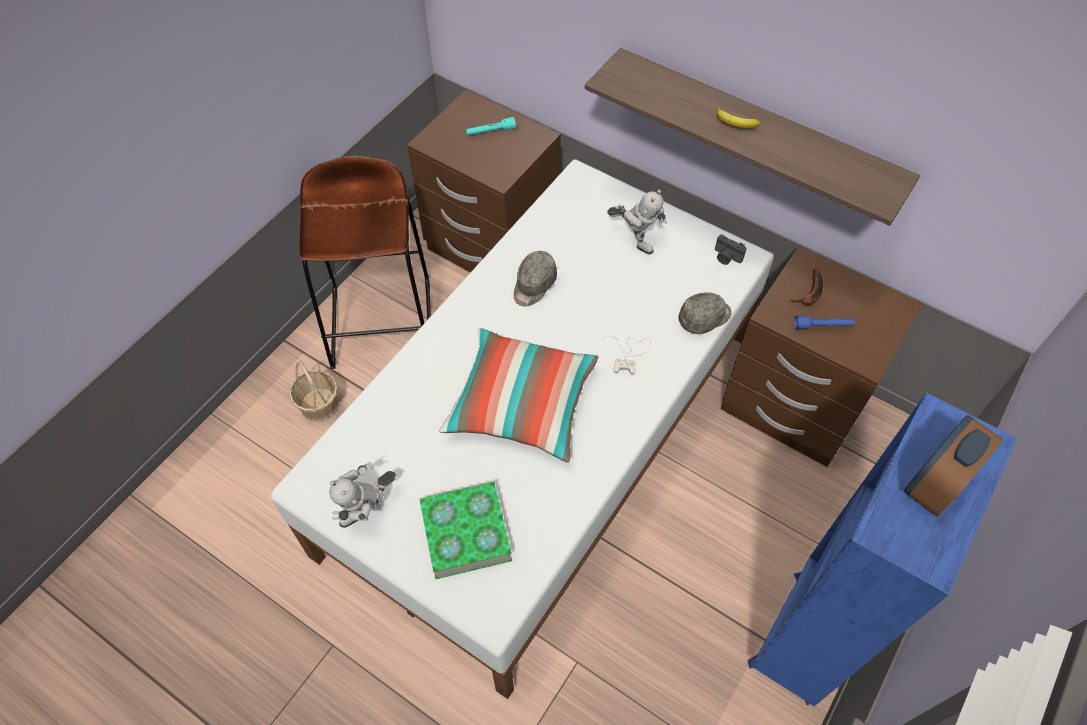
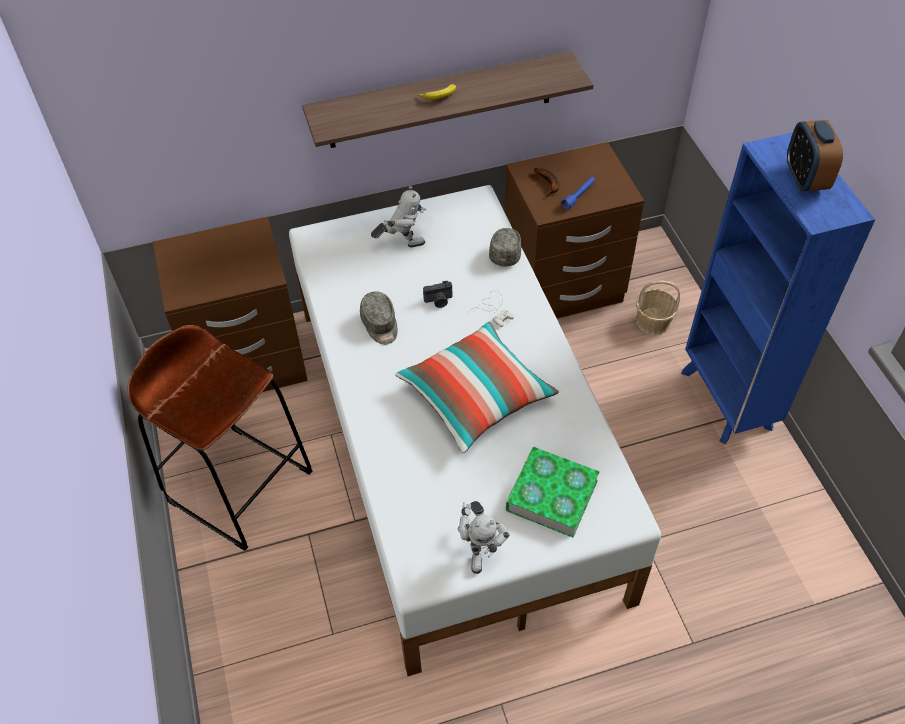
camera: 50 degrees left, 5 degrees down
(320, 405) = (272, 581): basket -> basket (653, 322)
(490, 131) = (216, 253): turquoise flashlight -> none
(726, 257) = (469, 208): camera -> camera (439, 301)

